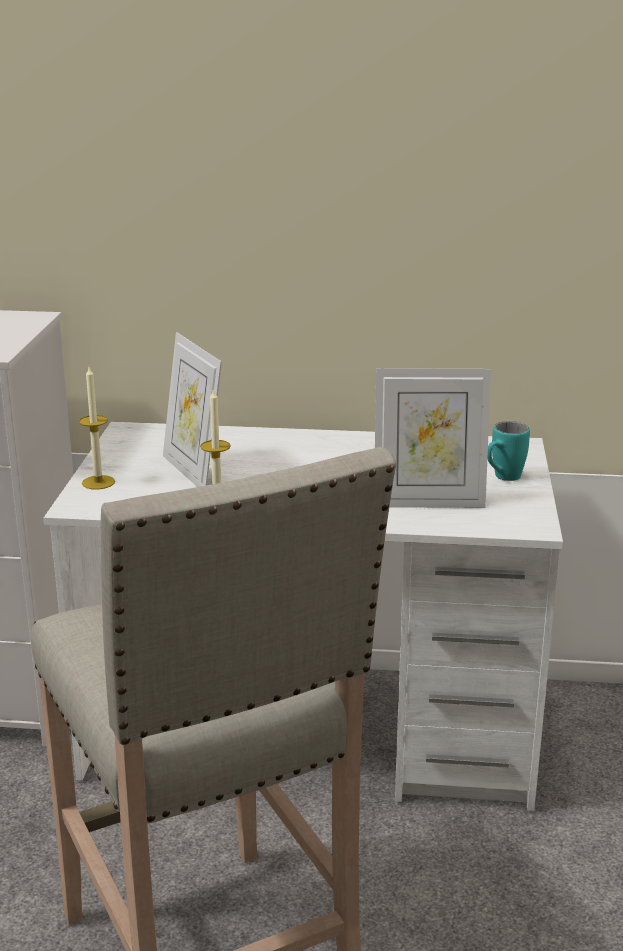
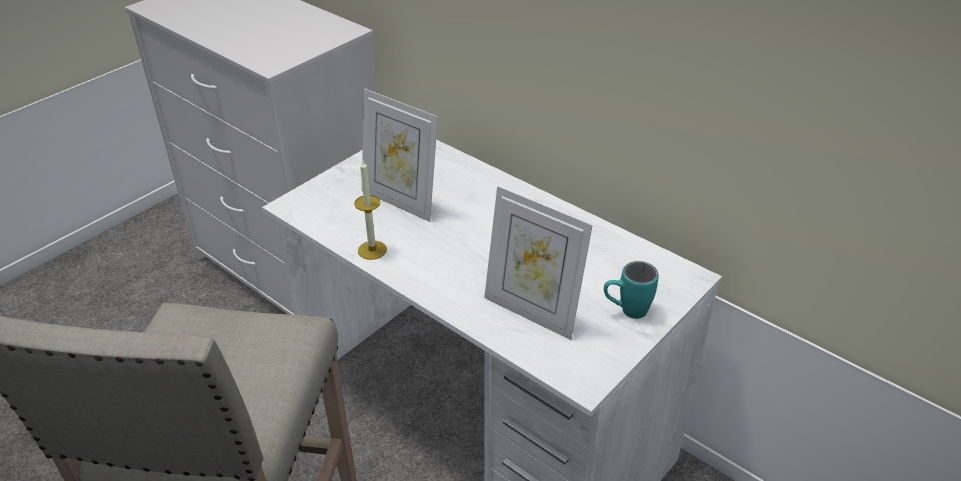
camera: 35 degrees right, 15 degrees up
(98, 482) = (329, 186): candle -> none
(193, 472) = (401, 201): picture frame -> picture frame turned 60 degrees counterclockwise

